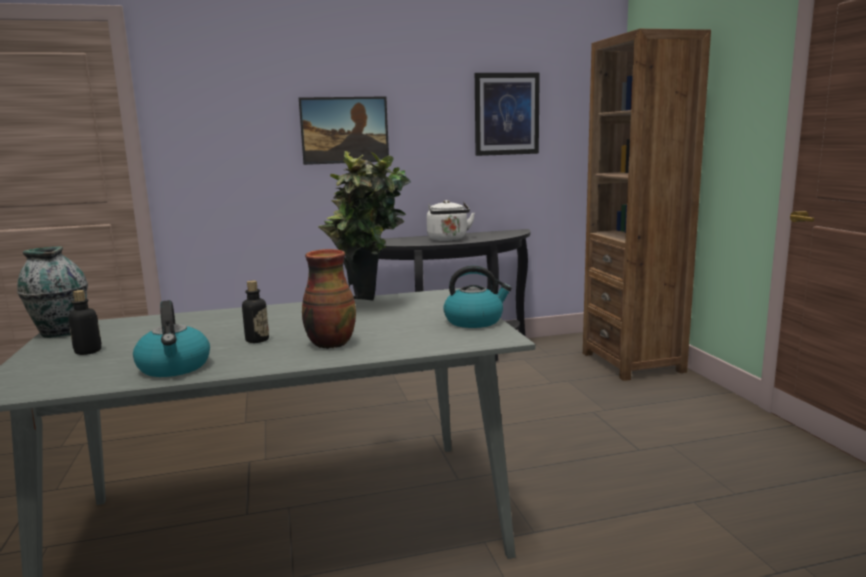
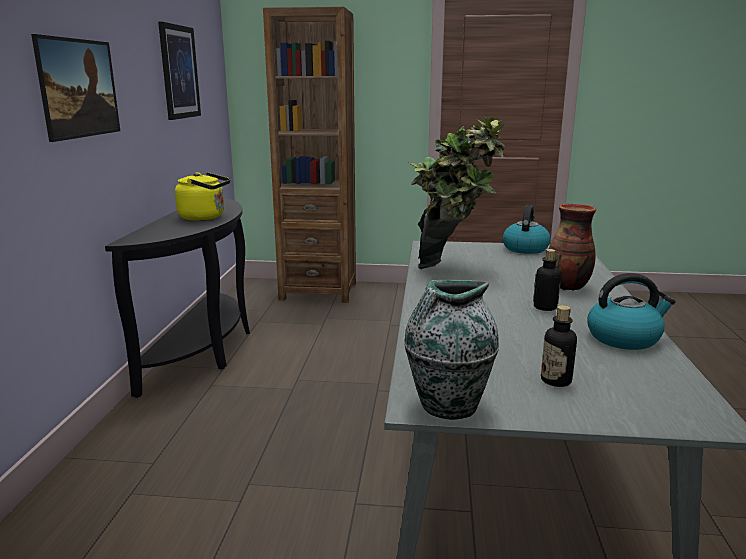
camera: 70 degrees left, 5 degrees up
(448, 239) = (205, 217): white kettle -> yellow kettle

